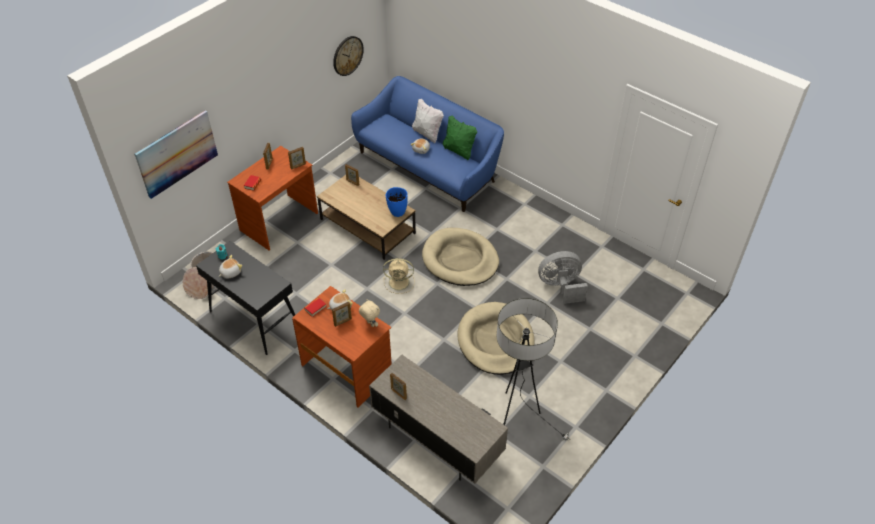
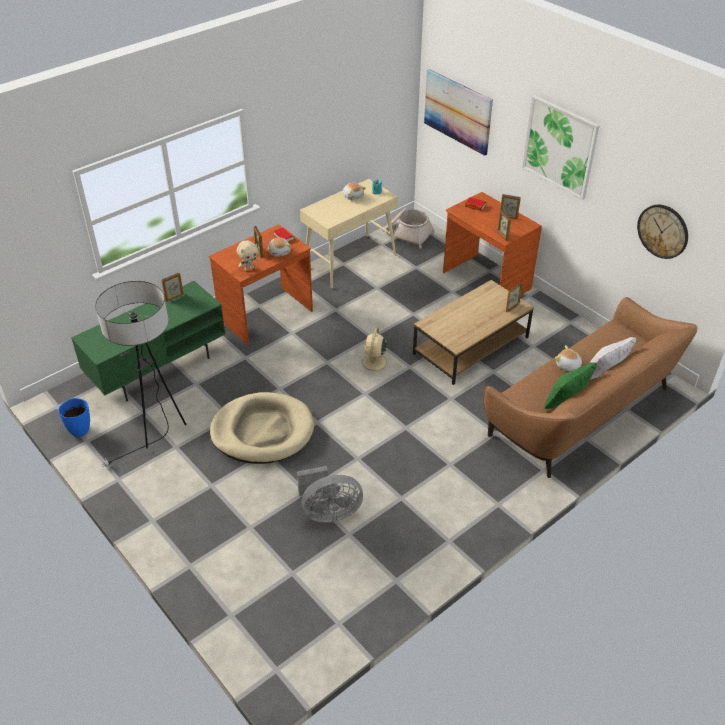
camera: 100 degrees right, 5 degrees down
(254, 319) = (350, 261): black console table -> beige console table
(269, 82) = (560, 147): none -> picture
(397, 212) = (453, 339): blue vase -> blue vase (80, 430)
(428, 167) = (582, 412): blue sofa -> brown sofa
(436, 439) = (158, 367): grey tv stand -> green tv stand
(460, 260) = (399, 419): beige dog bed -> none
(560, 287) = (329, 512): grey fan -> grey fan turned 75 degrees clockwise

